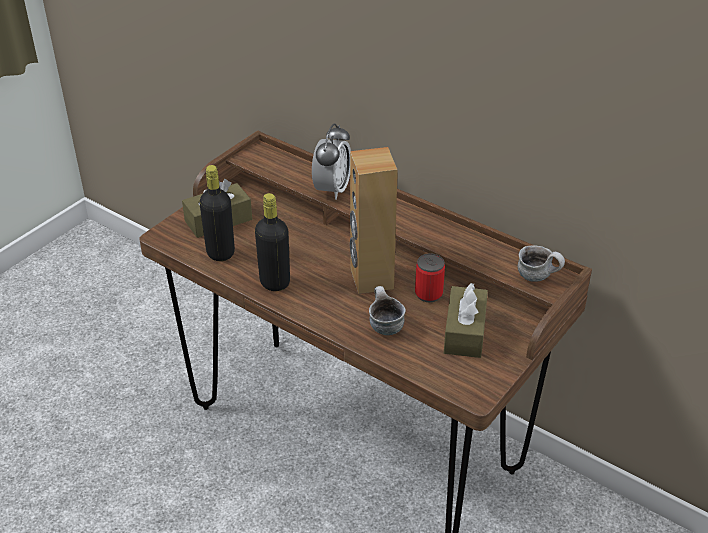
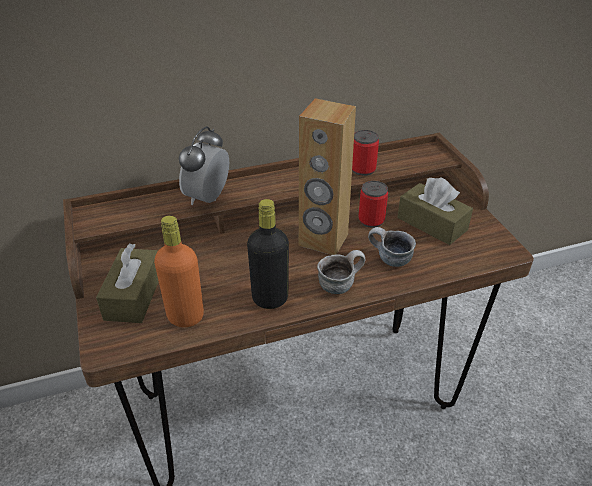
camera: 55 degrees left, 0 degrees up
(220, 253) = (185, 316): black bottle -> orange bottle
(332, 189) = (208, 198): alarm clock -> alarm clock turned 120 degrees counterclockwise
(468, 248) = (363, 169): none -> can
(538, 276) = (425, 156): mug -> mug (339, 284)

